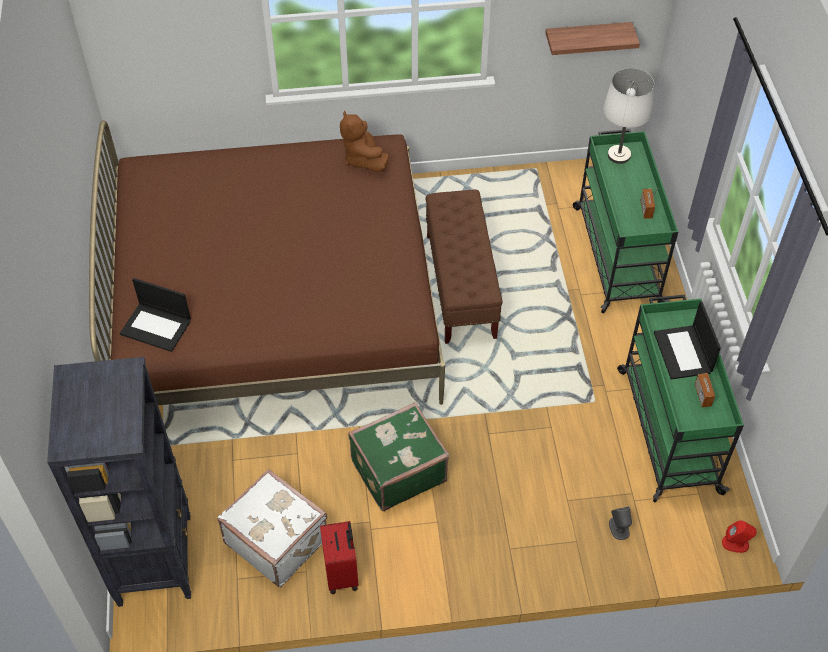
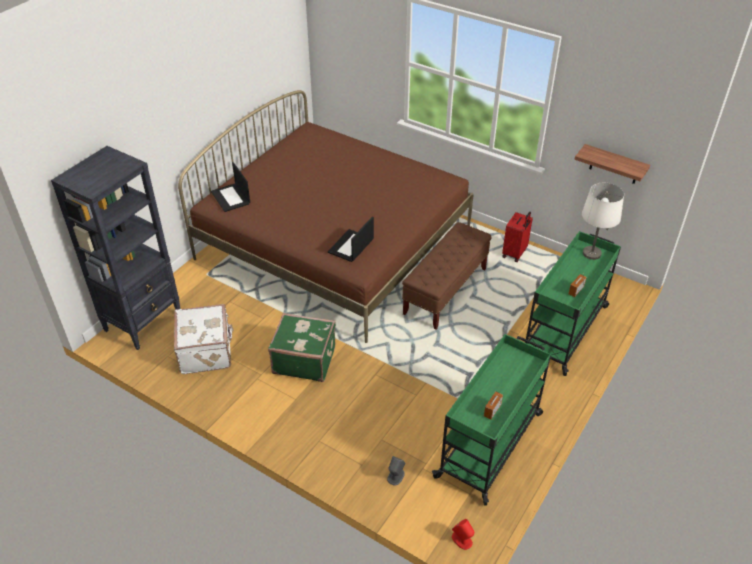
camera: 40 degrees right, 10 degrees down
(342, 573) = (218, 389): red suitcase -> red suitcase (515, 253)
(363, 159) = (427, 178): brown plush toy -> none
(683, 353) = (507, 380): laptop -> laptop (351, 246)

